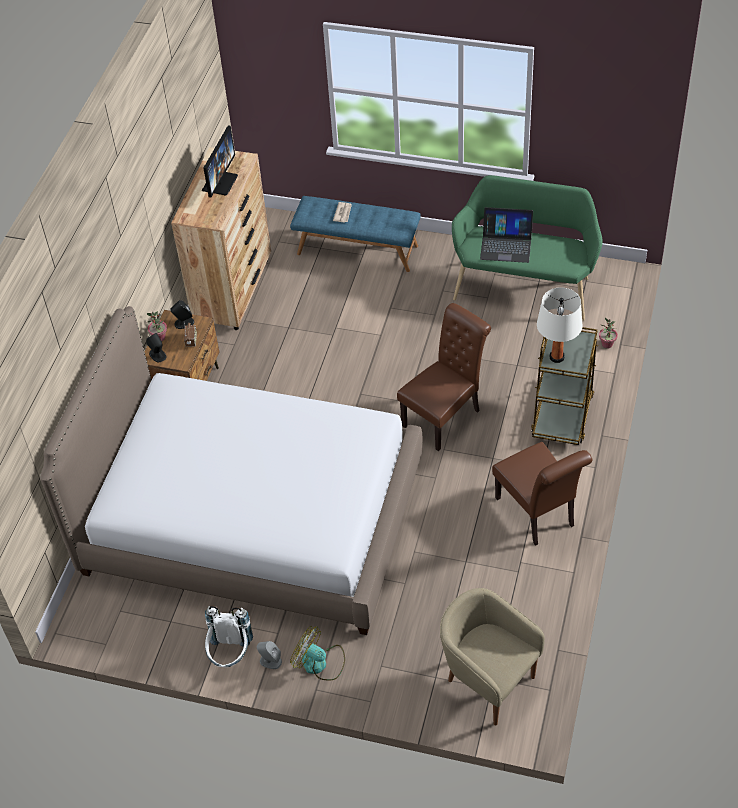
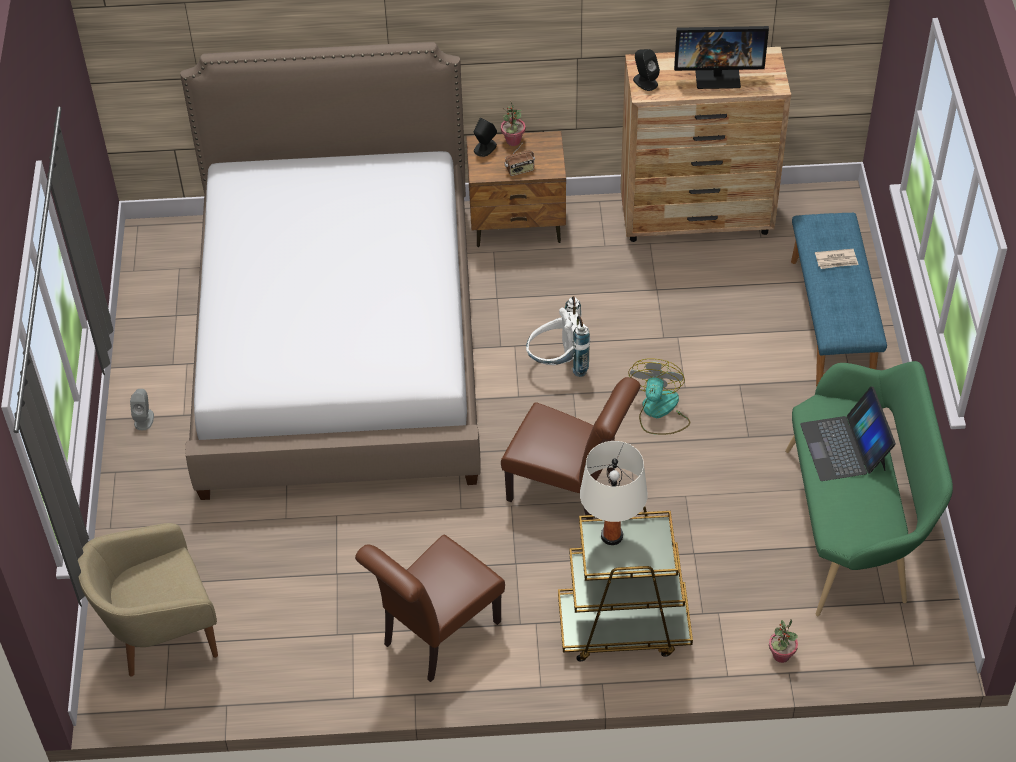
camera: 70 degrees right, 0 degrees up
(184, 323) = (545, 154): black speaker -> black speaker (645, 82)
(230, 655) = (143, 381): white backpack -> white backpack (558, 364)
(320, 663) = (151, 466): fan -> fan (659, 412)
(487, 682) = (161, 638): beige armchair -> beige armchair turned 135 degrees counterclockwise

